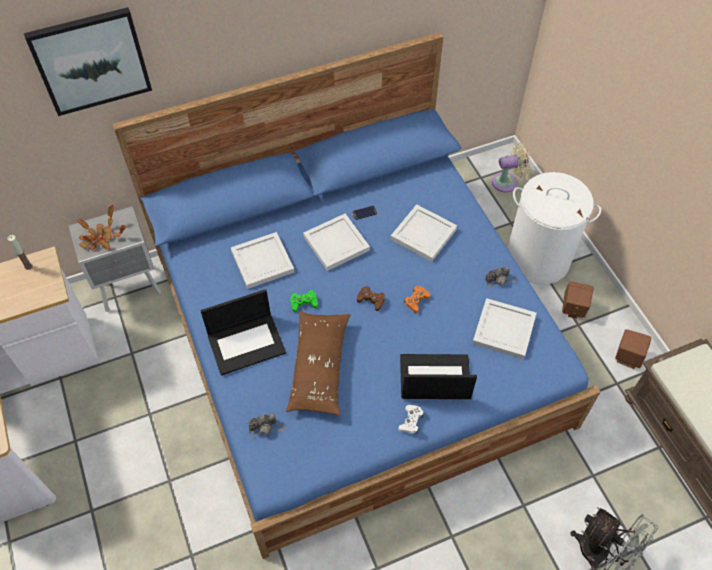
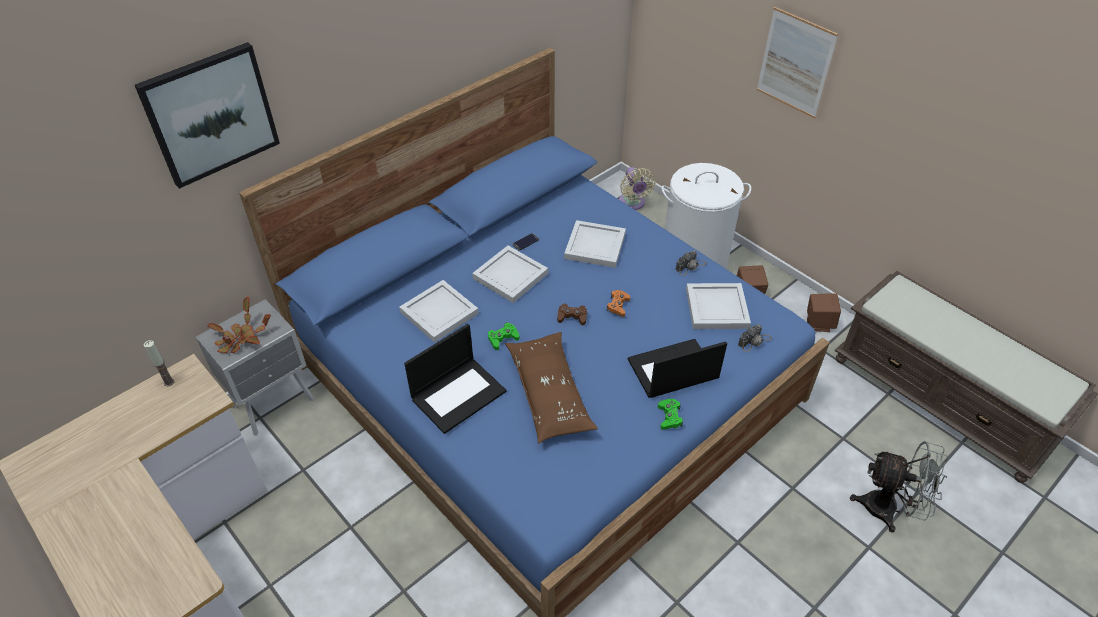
camera: 20 degrees left, 10 degrees down
(266, 427) = (521, 469): camera -> camera (754, 341)
(411, 421) = (669, 417): white game controller -> green game controller
(507, 182) = (632, 204): beige fan -> beige fan turned 105 degrees clockwise
(663, 113) = (795, 63): none -> picture

